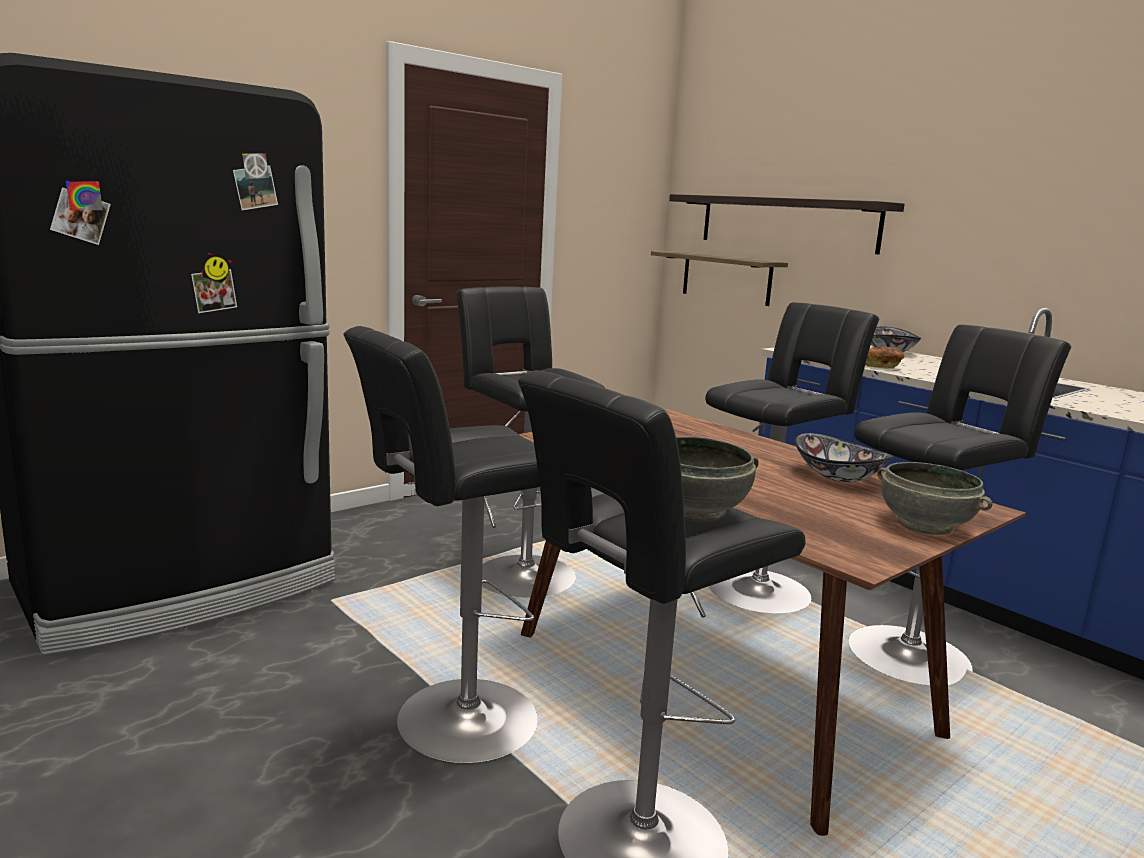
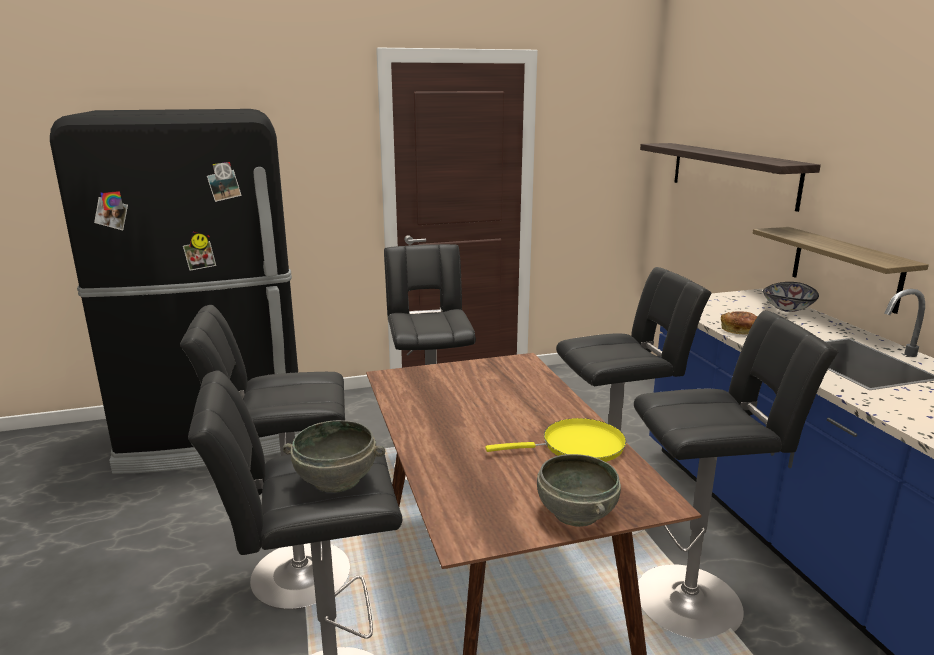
camera: 25 degrees right, 5 degrees up
(726, 278) = (688, 218): shelf -> shelf (845, 268)
(839, 476) = (577, 446): bowl -> yellow frying pan

